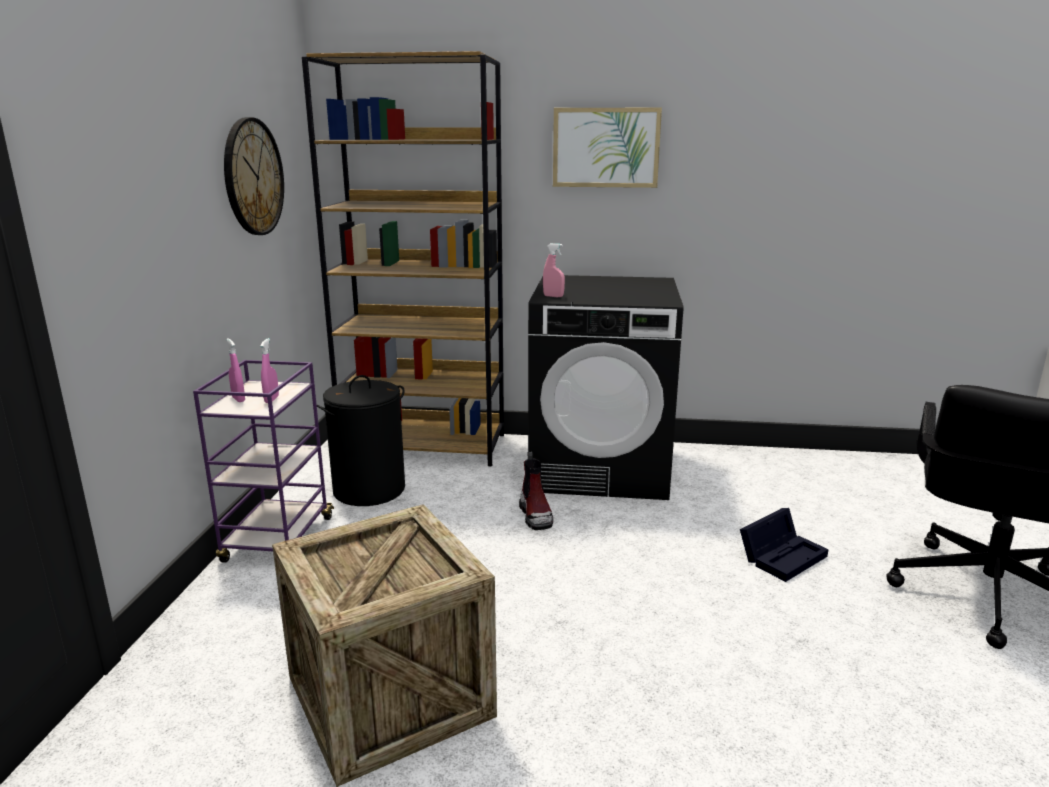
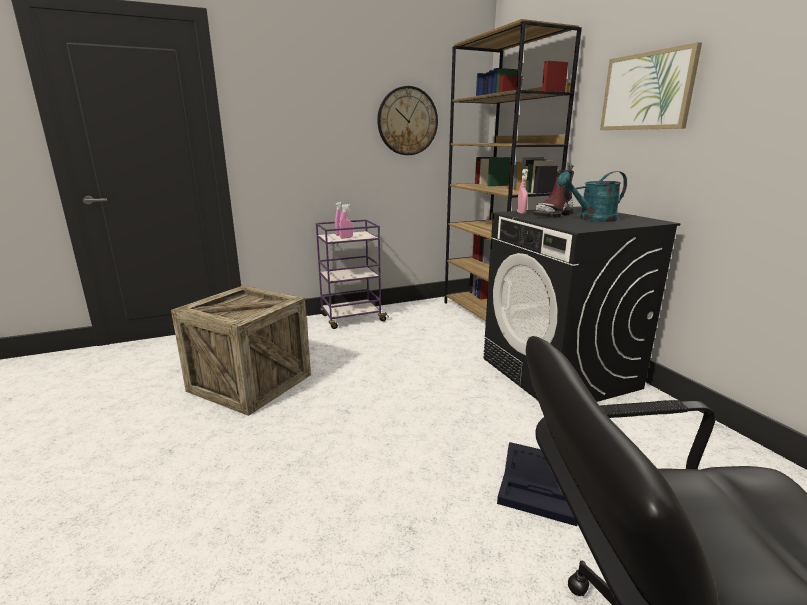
camera: 60 degrees right, 0 degrees up
(369, 489) = (423, 319): black laundry basket -> none
(536, 515) = (458, 369): boot -> boot (554, 215)
(625, 289) = (591, 219): none -> turquoise watering can

